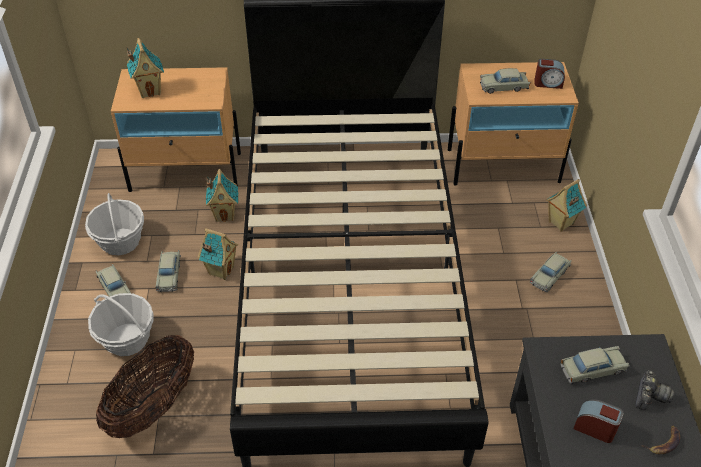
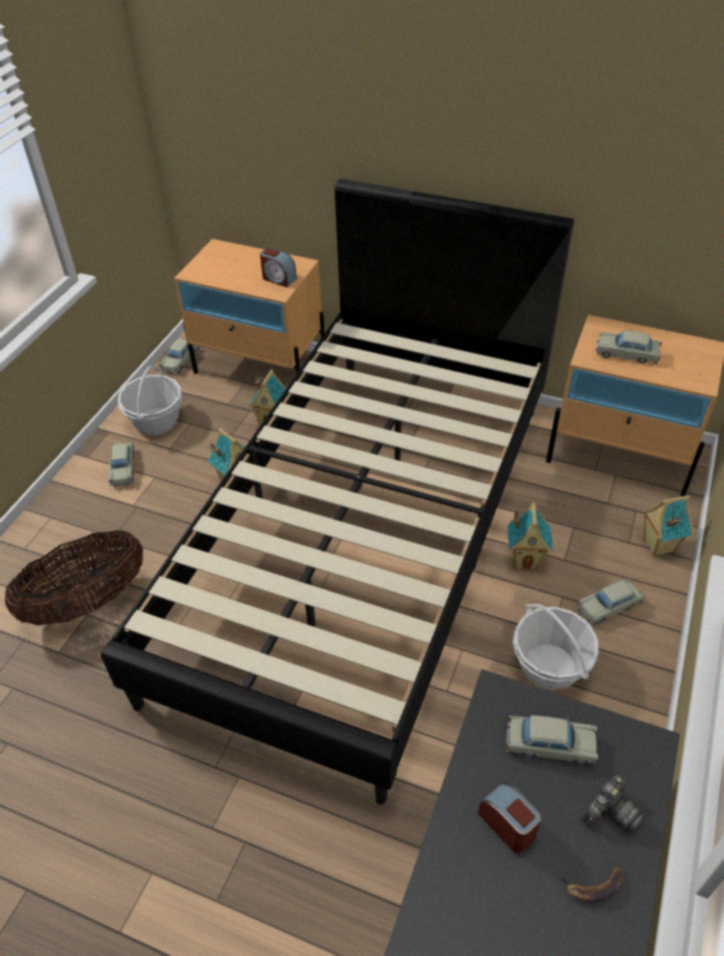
camera: 25 degrees right, 0 degrees up
(127, 339) = (104, 523): basket -> basket (549, 666)
(150, 91) = (225, 266): toy house -> toy house (525, 559)
(169, 275) = (182, 469): beige toy car -> beige toy car (180, 360)
(548, 83) = (688, 363): alarm clock -> alarm clock (278, 279)

